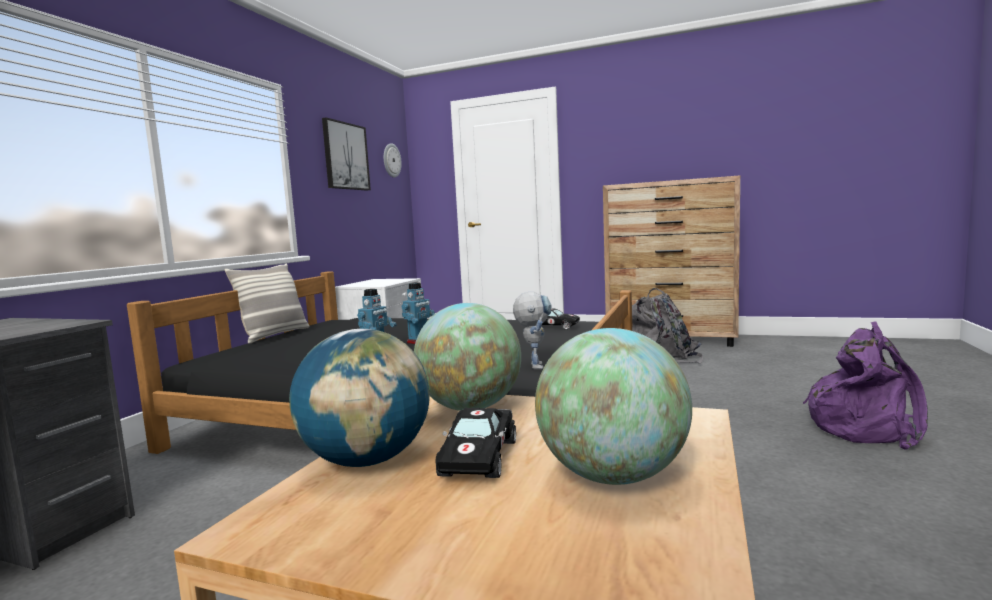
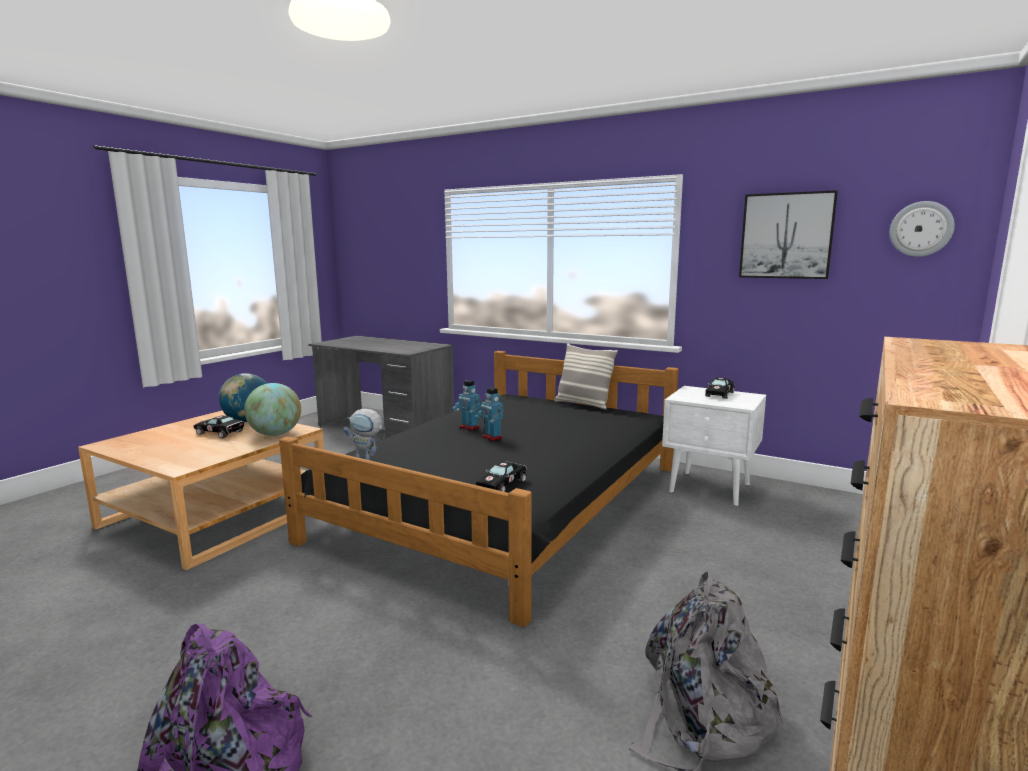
camera: 100 degrees right, 5 degrees up
(369, 282) = (719, 394): none -> black toy car
(613, 476) = (167, 447): globe -> none

